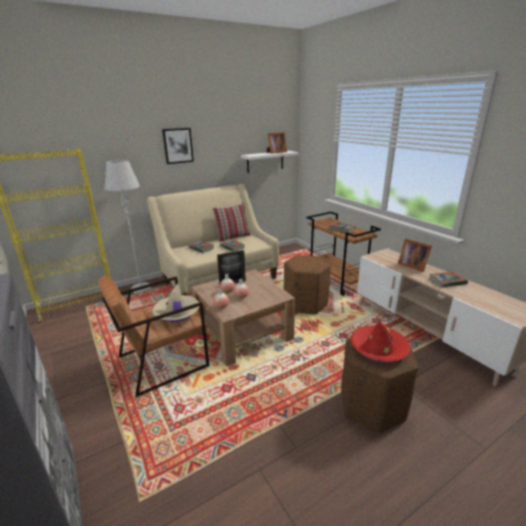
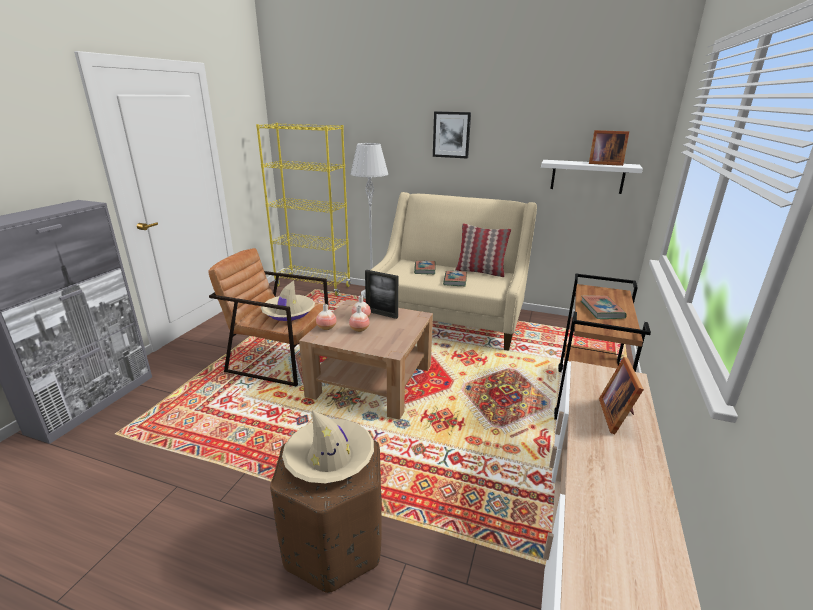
camera: 50 degrees right, 0 degrees up
(305, 303) = (486, 397): brown ottoman -> none
(378, 348) = (329, 458): red hat -> beige hat
(447, 281) = (619, 472): book -> none

